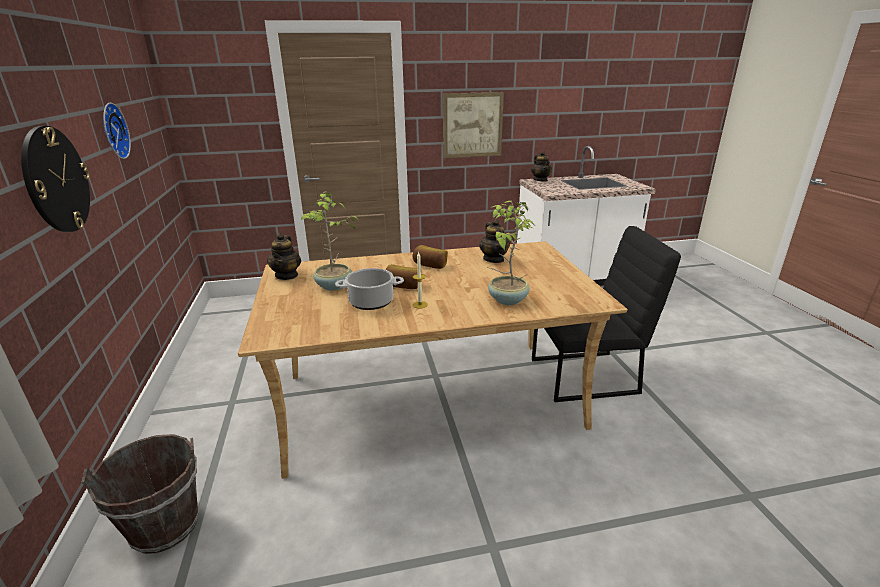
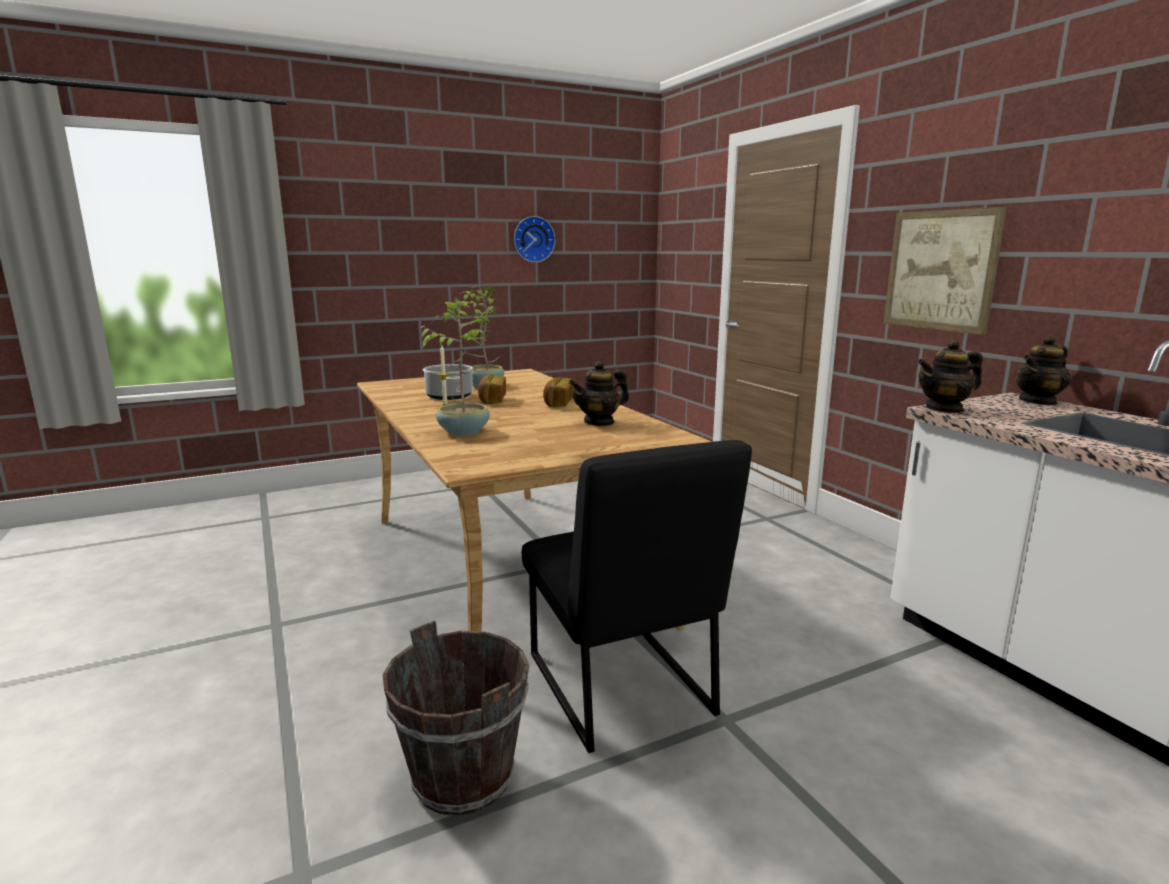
camera: 75 degrees right, 10 degrees down
(56, 180) = (429, 258): wall clock -> none
(165, 526) = (337, 499): brown bucket -> brown bucket (462, 778)
(287, 275) = (505, 374): teapot -> teapot (944, 409)

